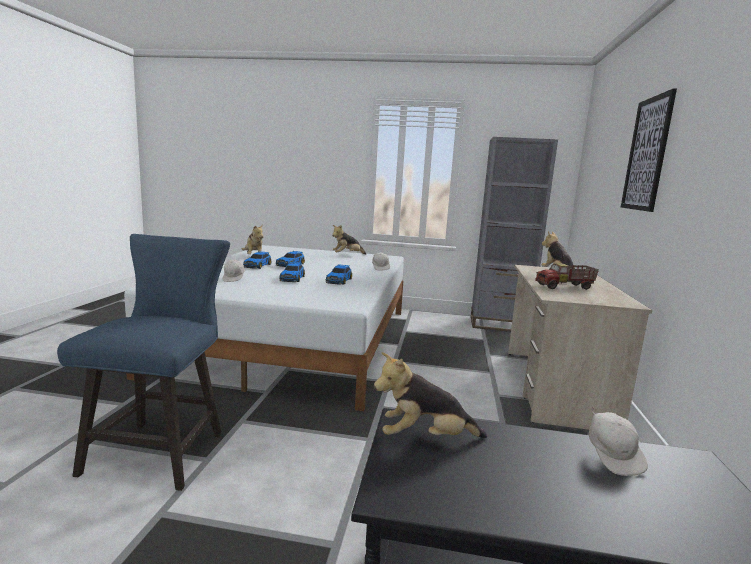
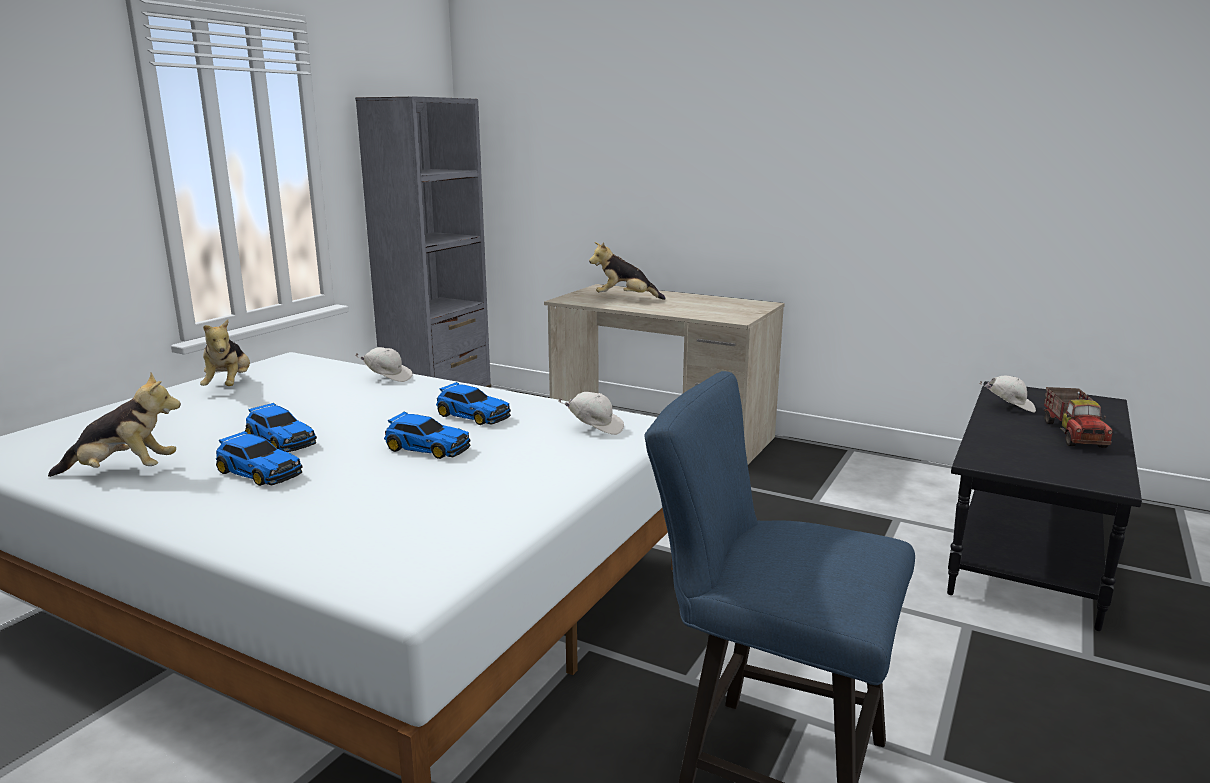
camera: 70 degrees left, 5 degrees up
(234, 279) = (388, 500): white cap -> white cap (595, 428)
(425, 438) = (1010, 458): plush toy -> none
(565, 287) = (687, 307): toy truck -> toy truck (1074, 434)
(647, 154) = (692, 133): picture -> none

